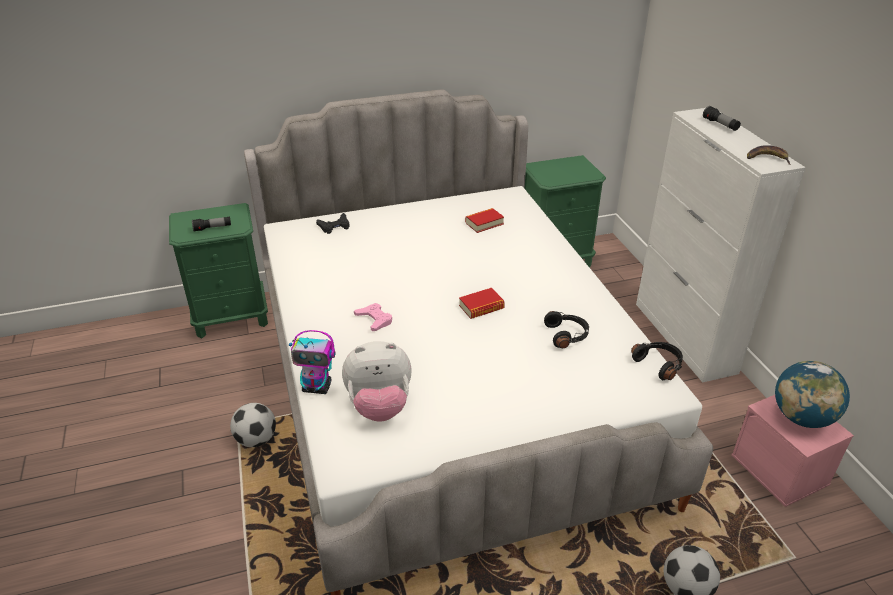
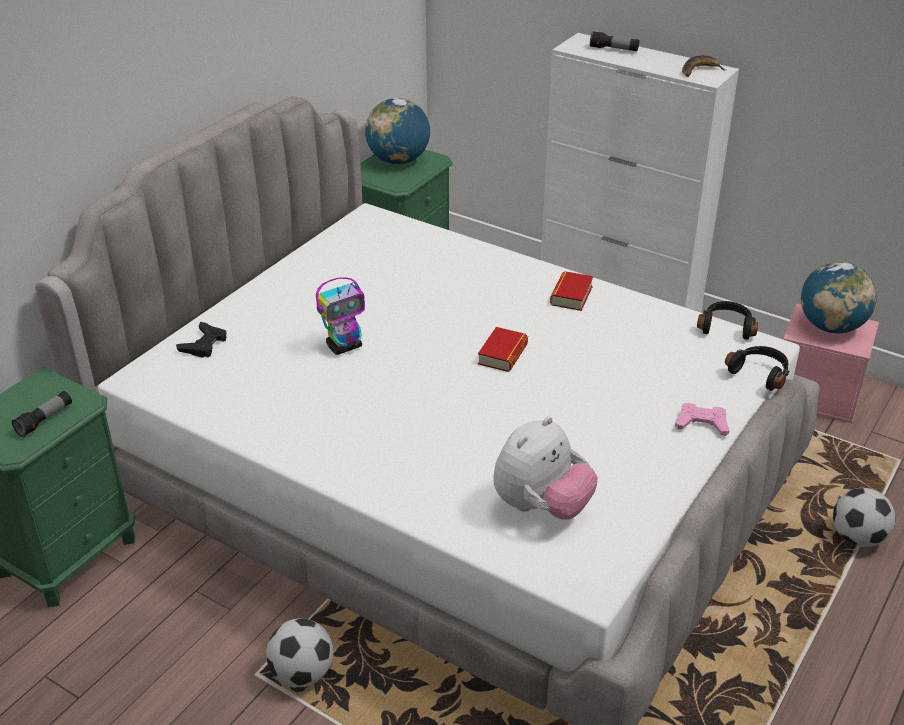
camera: 40 degrees left, 0 degrees up
(317, 387) = (451, 527): toy robot -> toy robot (345, 346)
(374, 320) = (409, 425): pink game controller -> pink game controller (702, 424)
(484, 223) = (382, 263): book -> book (571, 295)
(567, 335) = (618, 341): black headphones -> black headphones (760, 373)
(568, 167) = (398, 161): none -> globe

